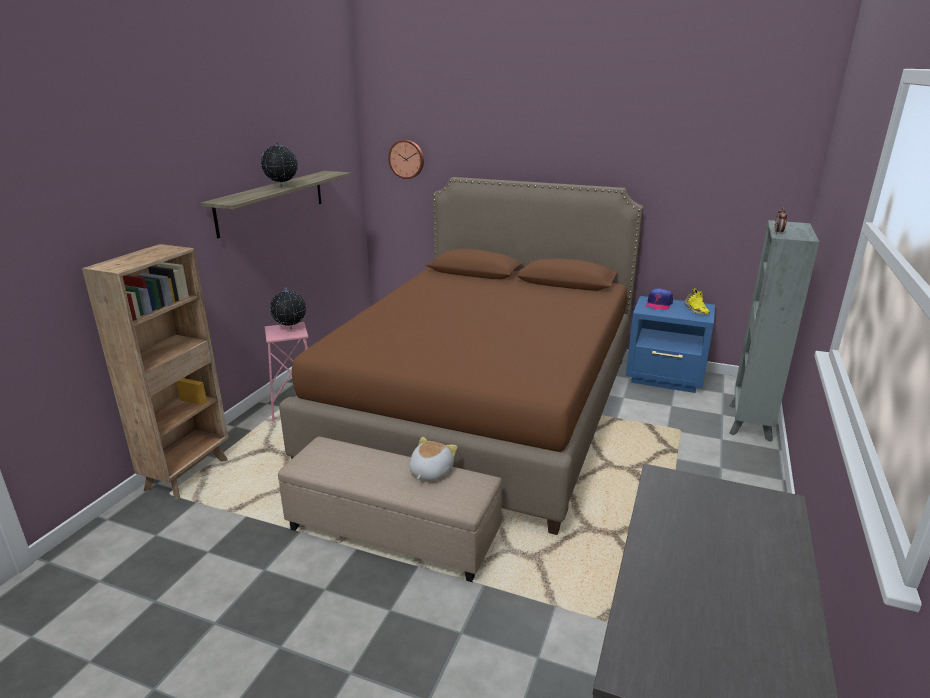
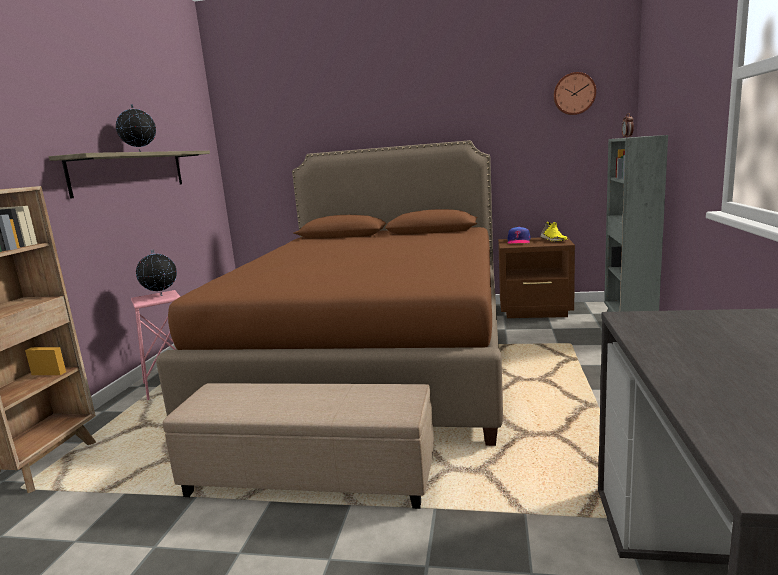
camera: 10 degrees left, 10 degrees down
(407, 159) = (262, 144): wall clock -> wall clock (574, 94)
(430, 472) = (347, 391): plush toy -> none
(665, 378) = (536, 311): blue nightstand -> brown nightstand

